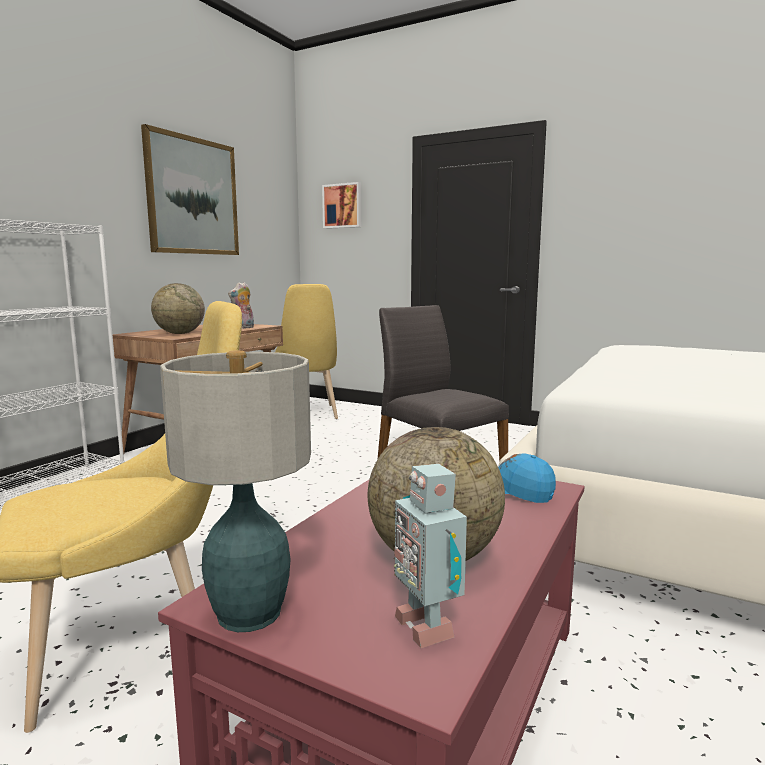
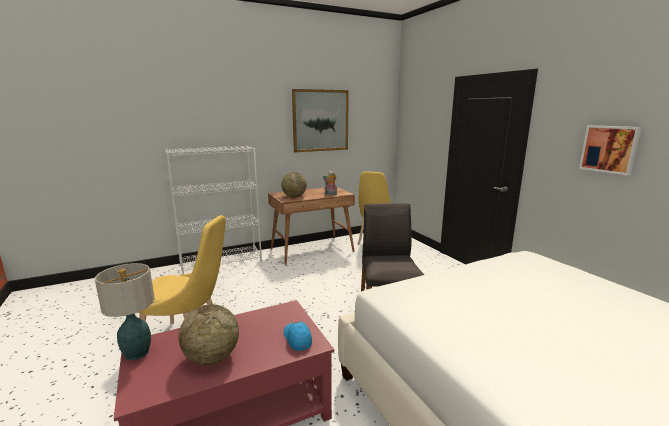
camera: 35 degrees right, 5 degrees up
(343, 206) = (417, 118): picture -> picture (609, 149)
(427, 625) = (165, 382): toy robot -> none

